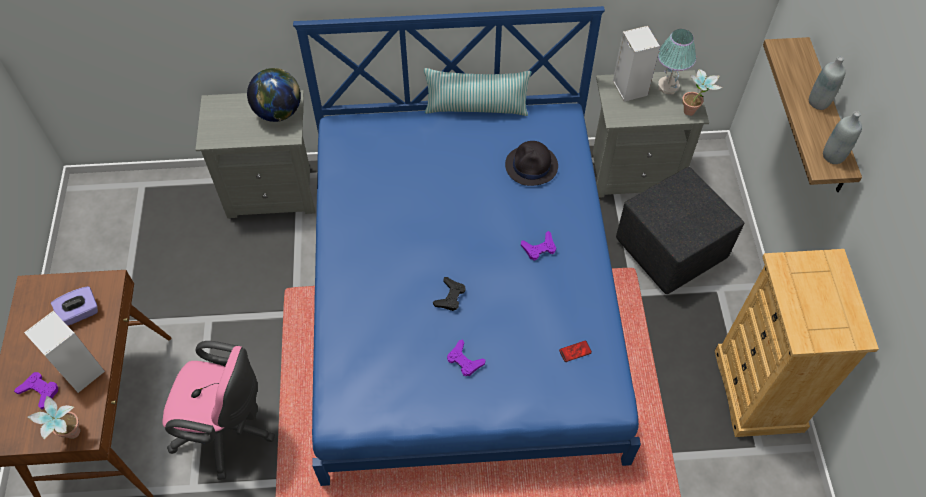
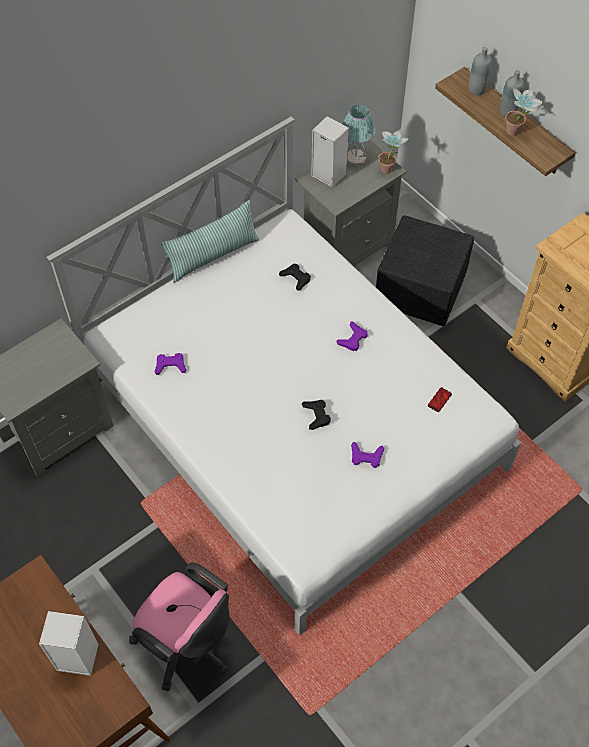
camera: 35 degrees left, 0 degrees up
(39, 391) = (55, 697): purple game controller -> purple game controller (170, 366)
(73, 437) = (119, 711): potted plant -> potted plant (516, 134)
(80, 313) = (32, 613): purple tissue box -> none
(228, 431) = (189, 645): pink office chair -> pink office chair turned 60 degrees clockwise
(278, 112) = (56, 348): globe -> none
(461, 300) = (293, 423): blue bed -> white bed
(531, 166) = (295, 278): black hat -> black game controller
(833, 156) = (547, 147): grey bottle -> grey bottle (477, 89)

